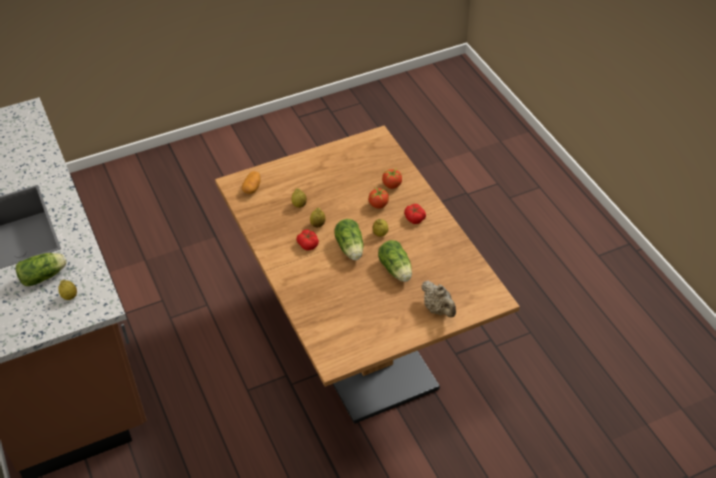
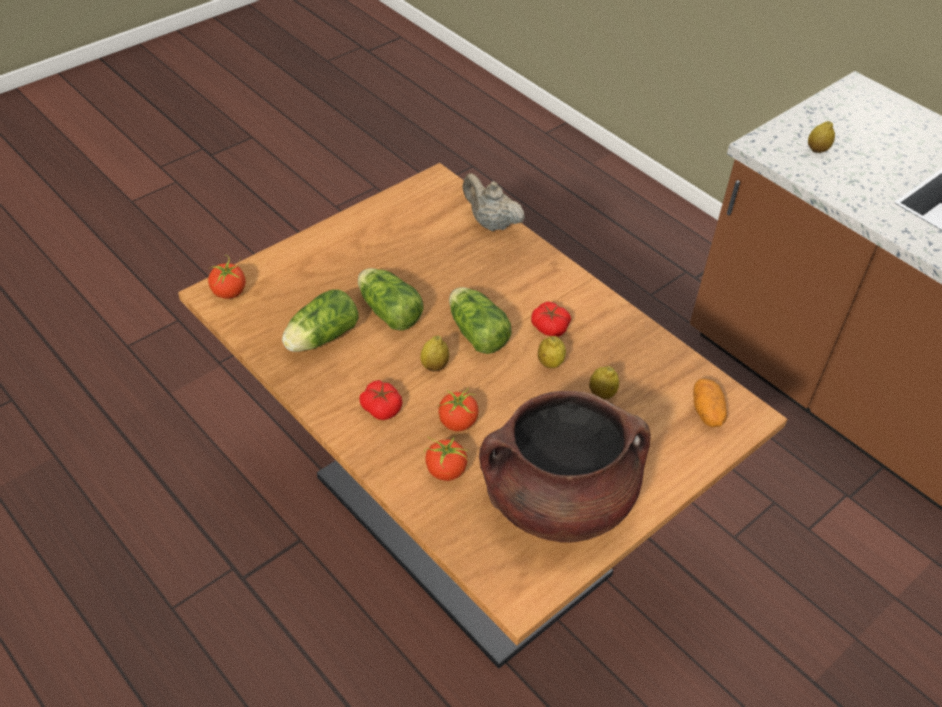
camera: 160 degrees right, 0 degrees up
(45, 276) = (875, 167): lettuce -> lettuce (319, 338)
(346, 164) = (557, 501): none -> brown cooking pot
(438, 309) = (306, 266): beige teapot -> beige teapot (490, 223)
(488, 299) = (229, 292): none -> tomato

